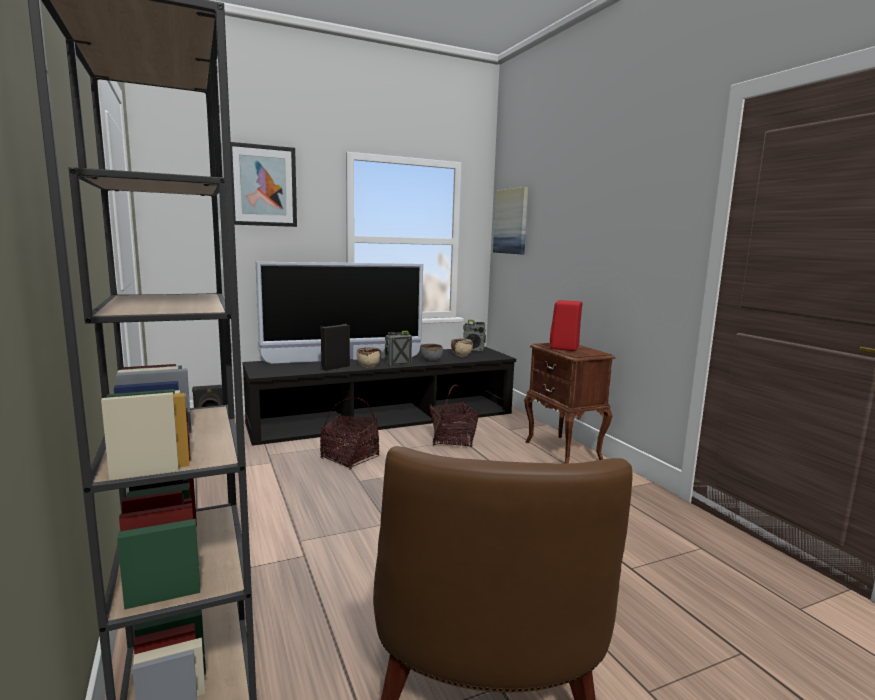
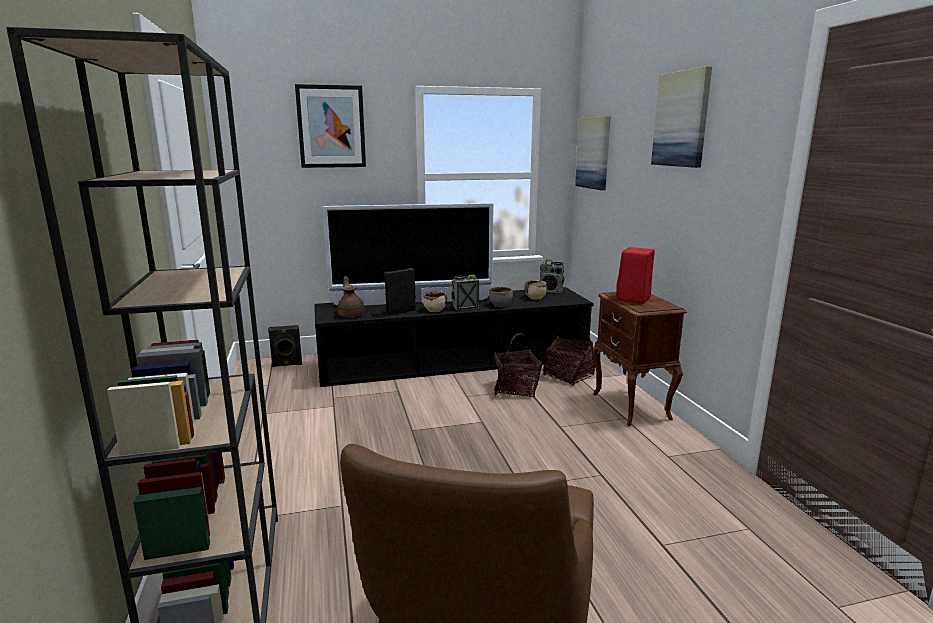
camera: 10 degrees right, 5 degrees up
(285, 370) = (351, 315): none -> brown teapot
(349, 457) = (408, 404): basket -> basket (568, 375)
(602, 185) = (681, 119): none -> picture

